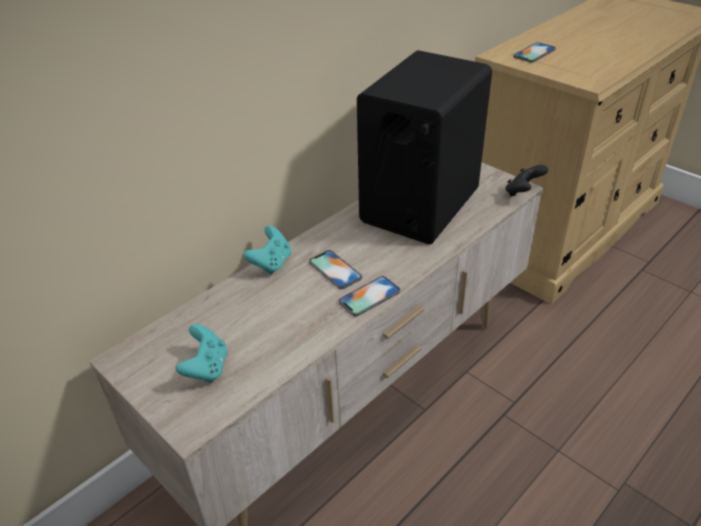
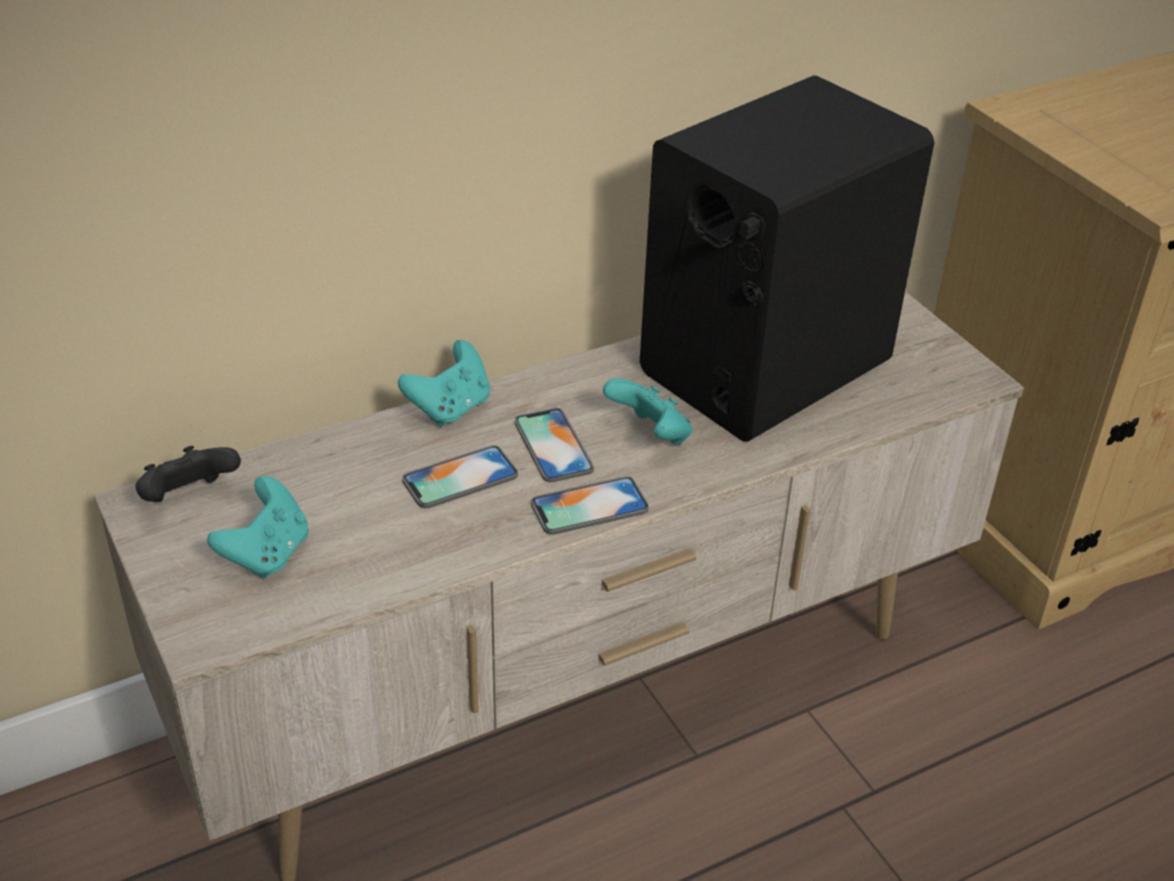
camera: 15 degrees right, 0 degrees up
(381, 252) = (650, 435): none -> turquoise game controller
(522, 192) = (976, 387): black game controller -> black game controller (189, 499)
(534, 53) = (1088, 117): phone -> phone (460, 478)

